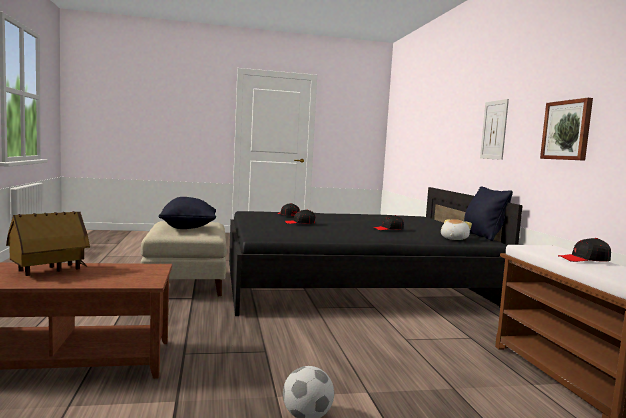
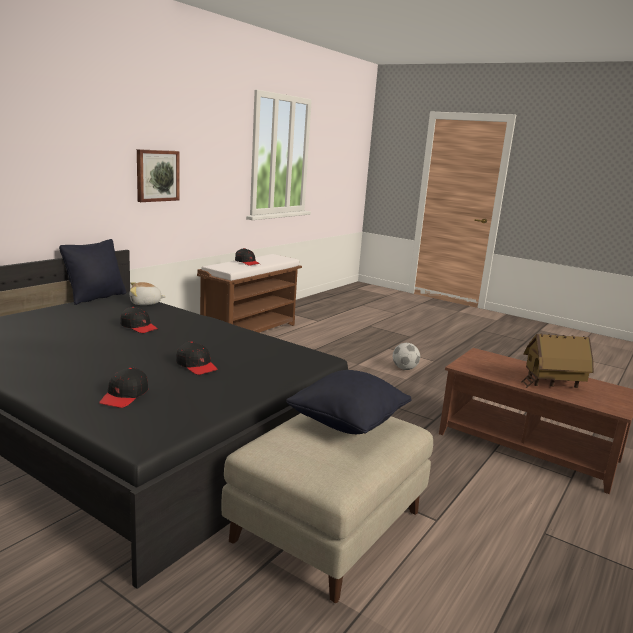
camera: 135 degrees left, 10 degrees up
(494, 130) = (52, 171): picture -> none

